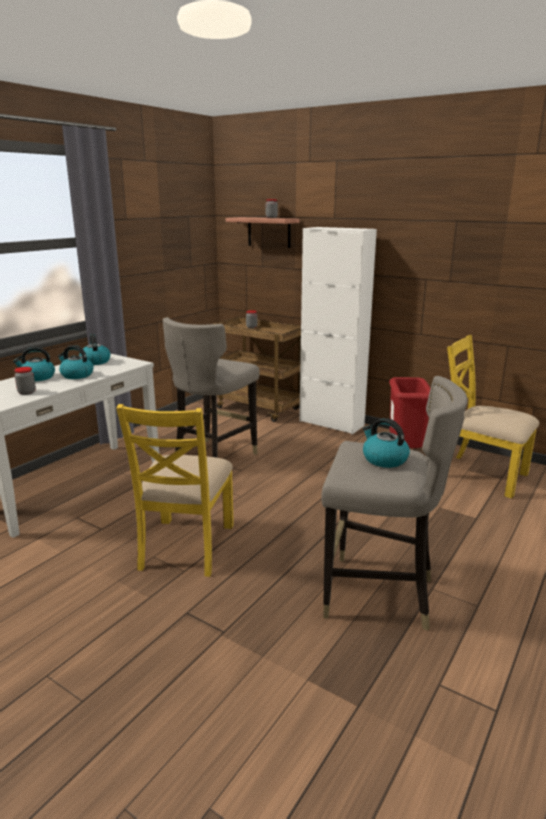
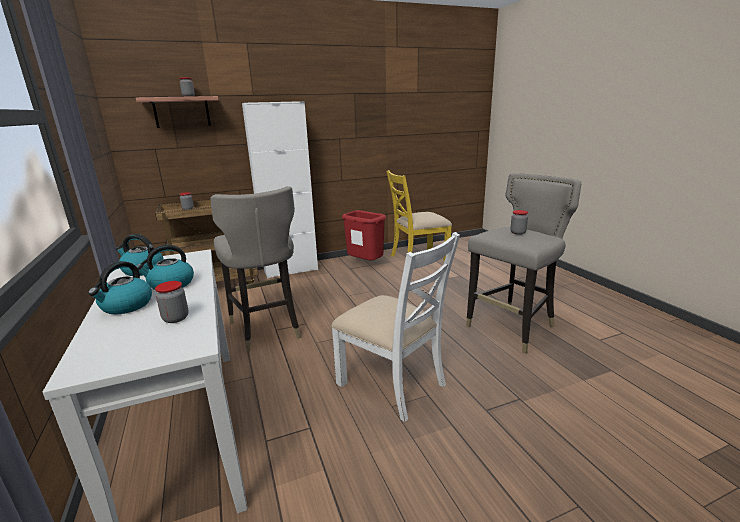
camera: 55 degrees left, 0 degrees up
(186, 546) = (392, 384): yellow chair -> white chair
(384, 459) = (518, 233): kettle -> jar

